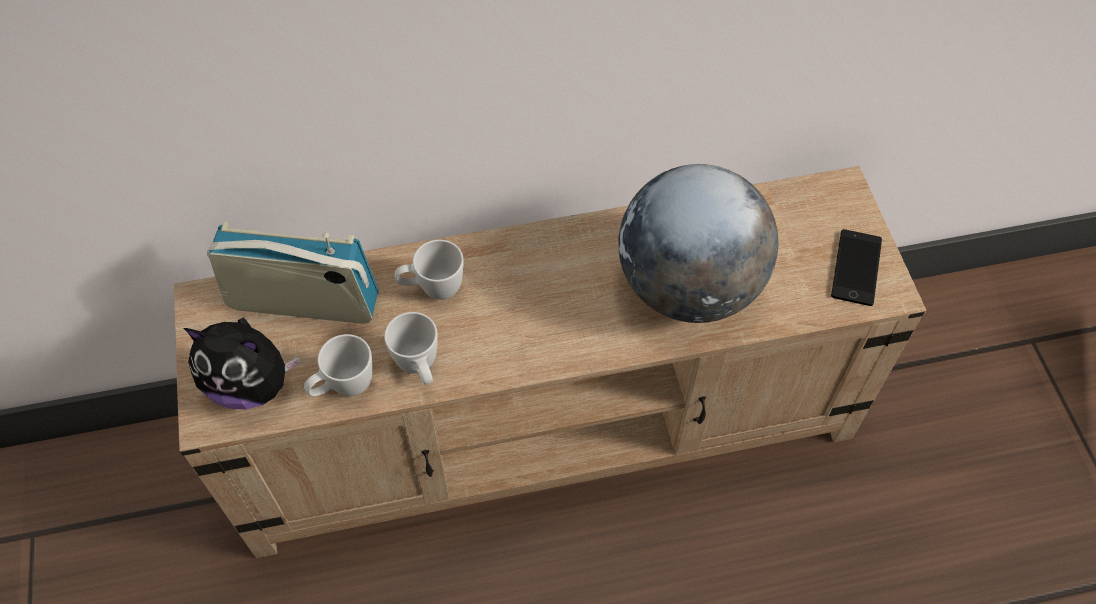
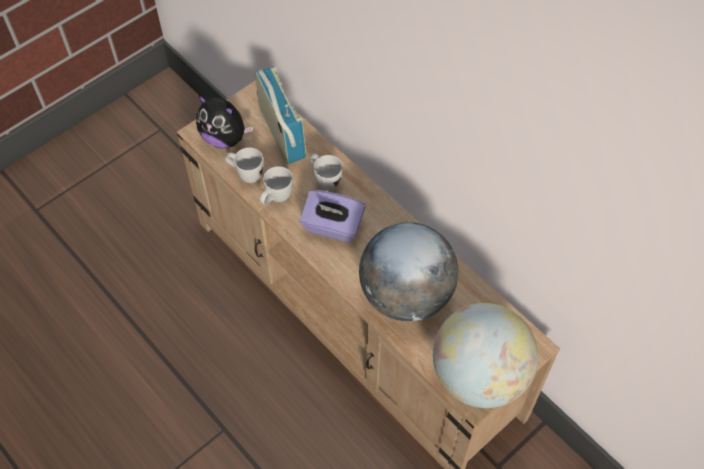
camera: 60 degrees right, 0 degrees up
(251, 384) = (225, 138): plush toy -> plush toy turned 45 degrees counterclockwise
(521, 319) = (332, 227): none -> purple tissue box
(856, 268) = (478, 376): phone -> globe

